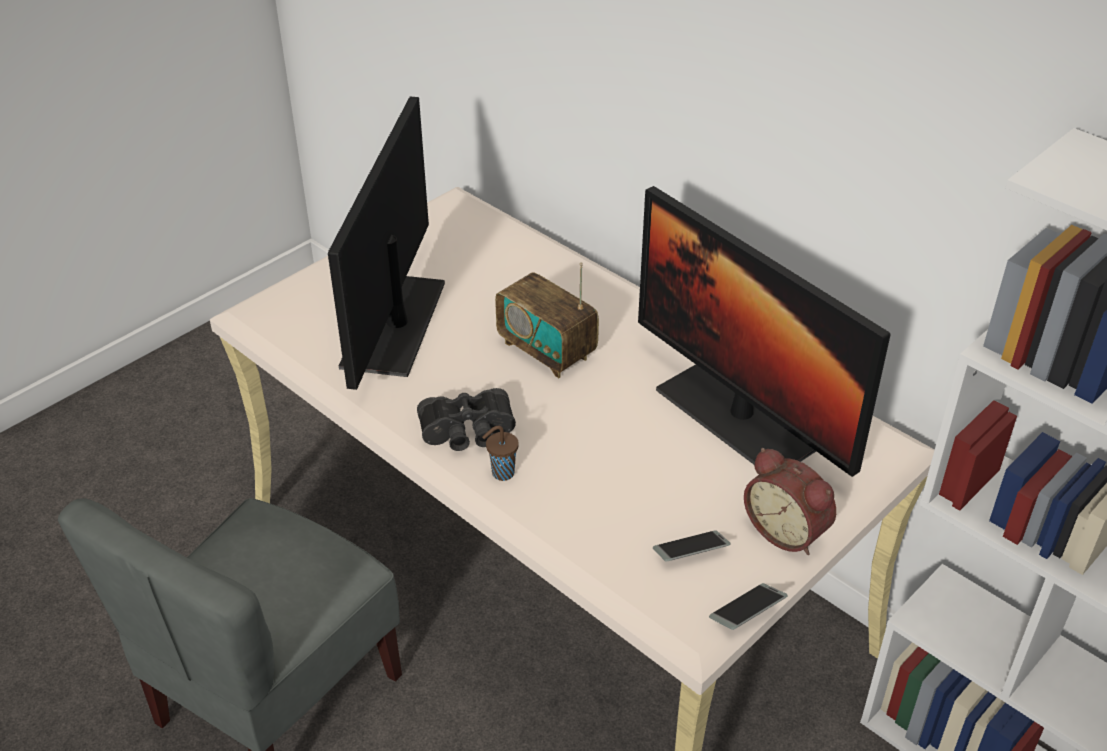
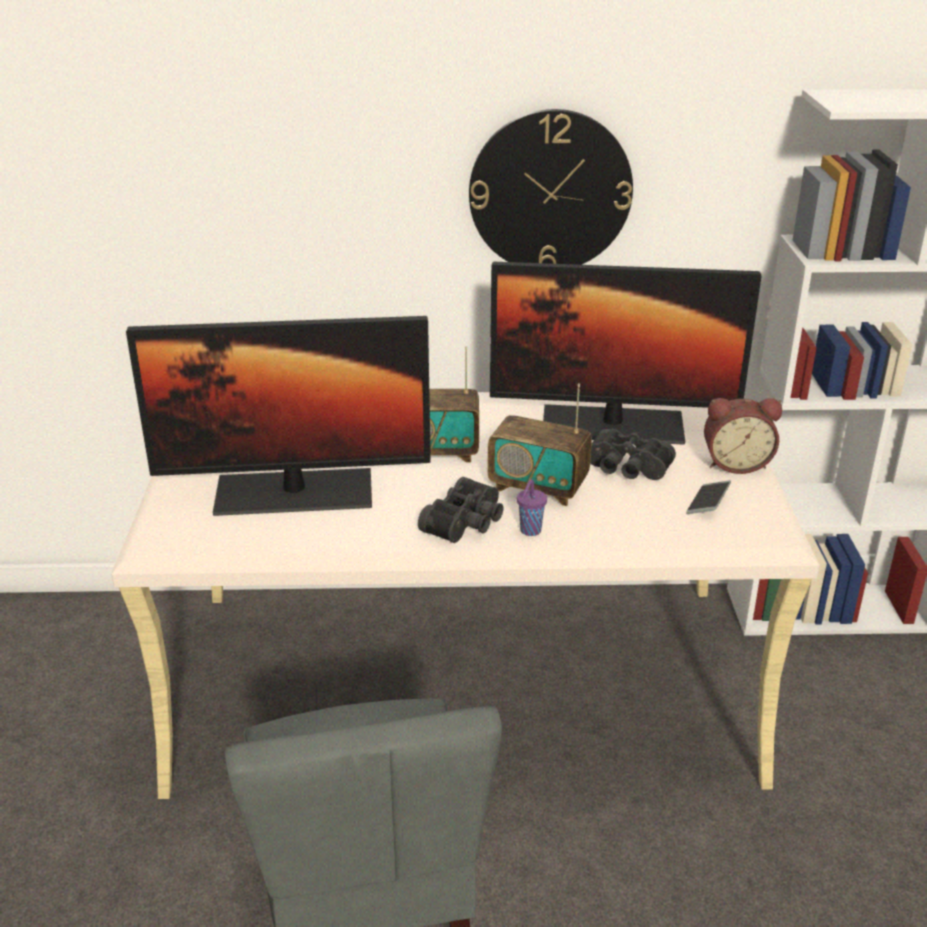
camera: 45 degrees left, 10 degrees down
(393, 324) = (294, 492): monitor -> monitor turned 60 degrees counterclockwise
(501, 473) = (530, 531): brown cup -> purple cup
(572, 437) = (538, 487): none -> radio
(676, 469) = (626, 469): none -> black binoculars
(747, 611) = (786, 512): phone -> none
(778, 130) = (550, 192): none -> wall clock

